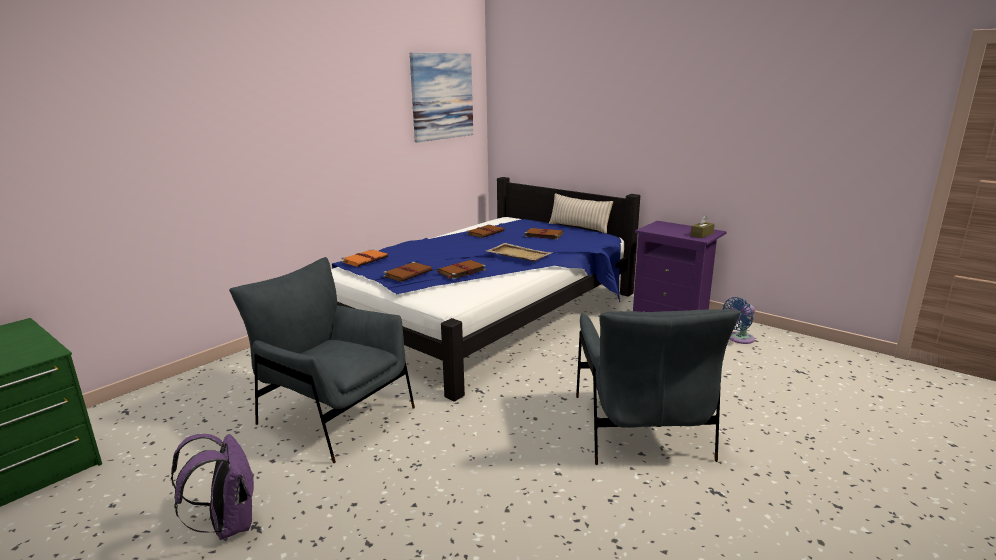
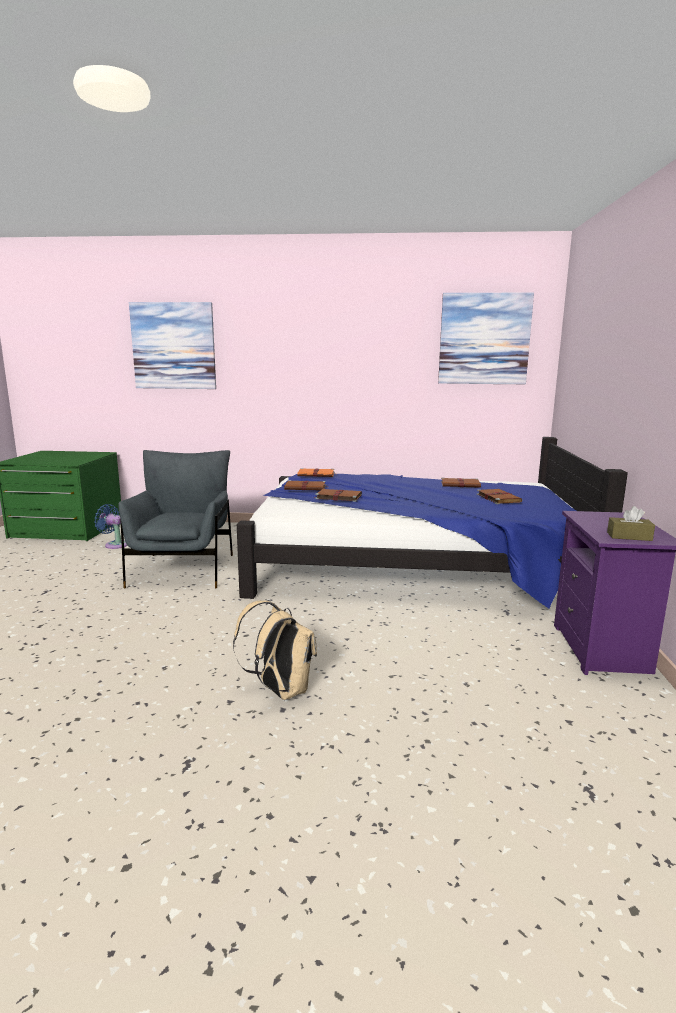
camera: 55 degrees right, 5 degrees down
(110, 130) = (173, 346): none -> picture
(228, 524) = (45, 584): purple backpack -> none
(518, 254) = (417, 501): beige tray -> none
(579, 227) = (568, 505): beige pillow -> none
(640, 428) = (280, 690): grey armchair -> beige backpack
(738, 339) = (610, 714): blue fan -> blue fan (115, 544)

